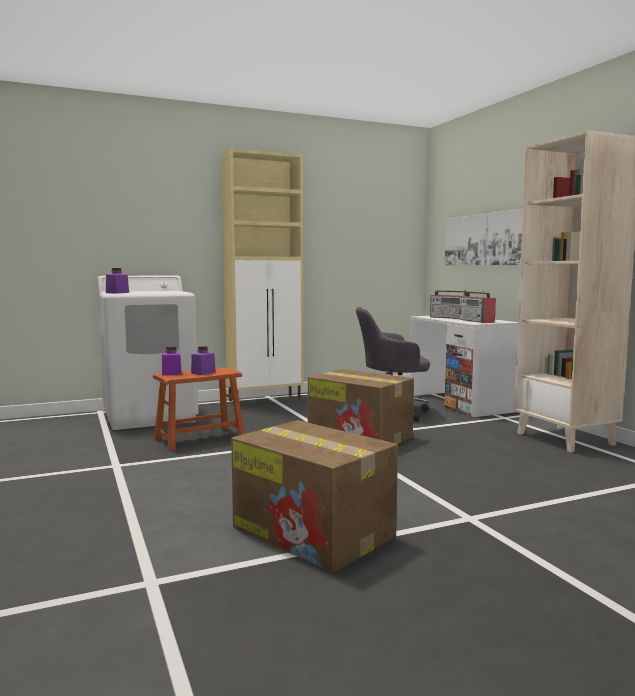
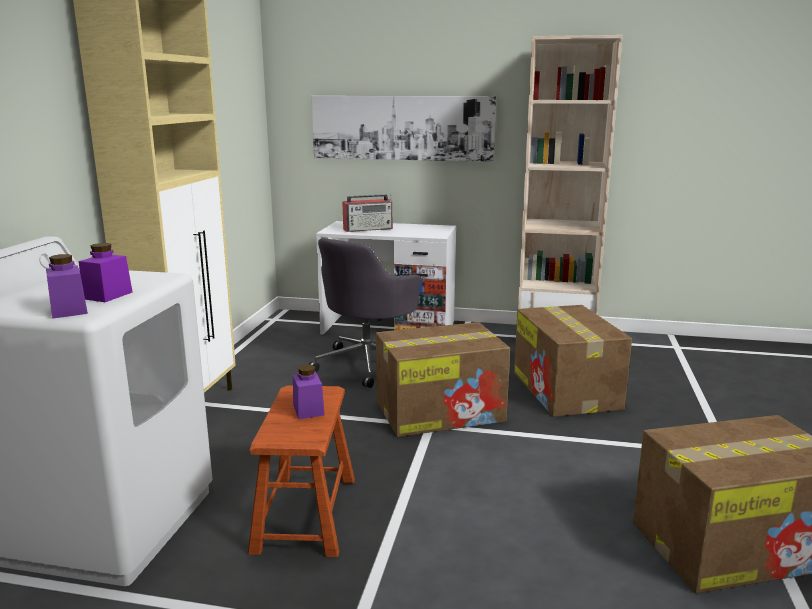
camera: 55 degrees left, 10 degrees up
(171, 373) = (277, 432): purple jar -> purple jar (107, 295)
(469, 457) = (566, 391): none -> cardboard box
(476, 321) = (419, 231): radio -> none

